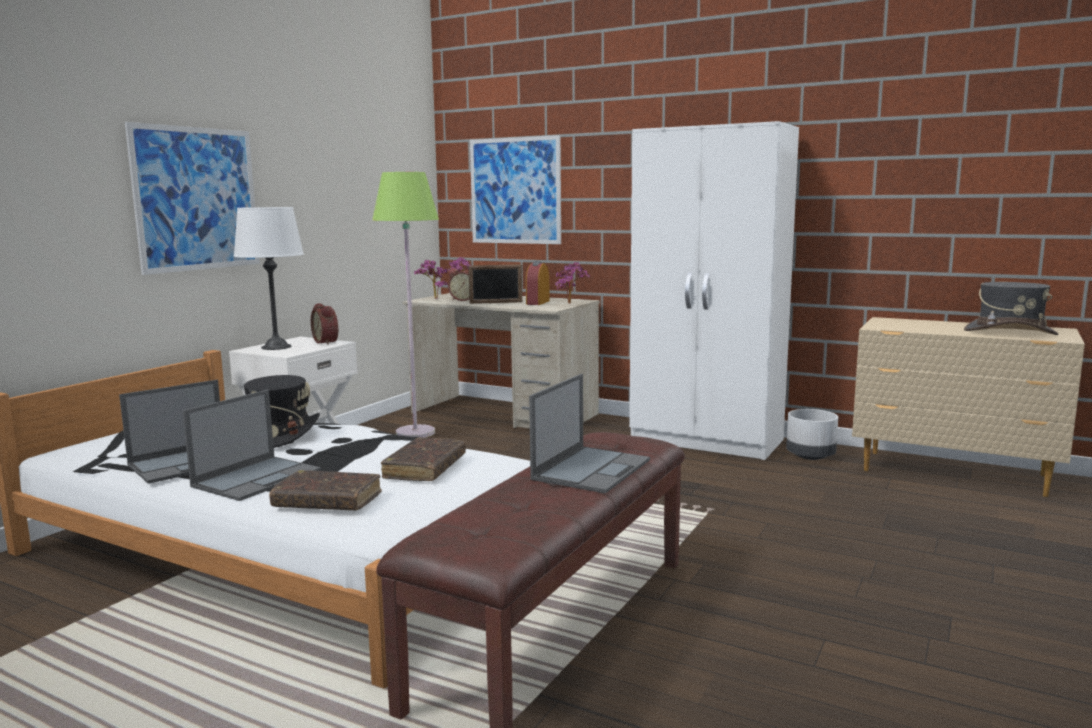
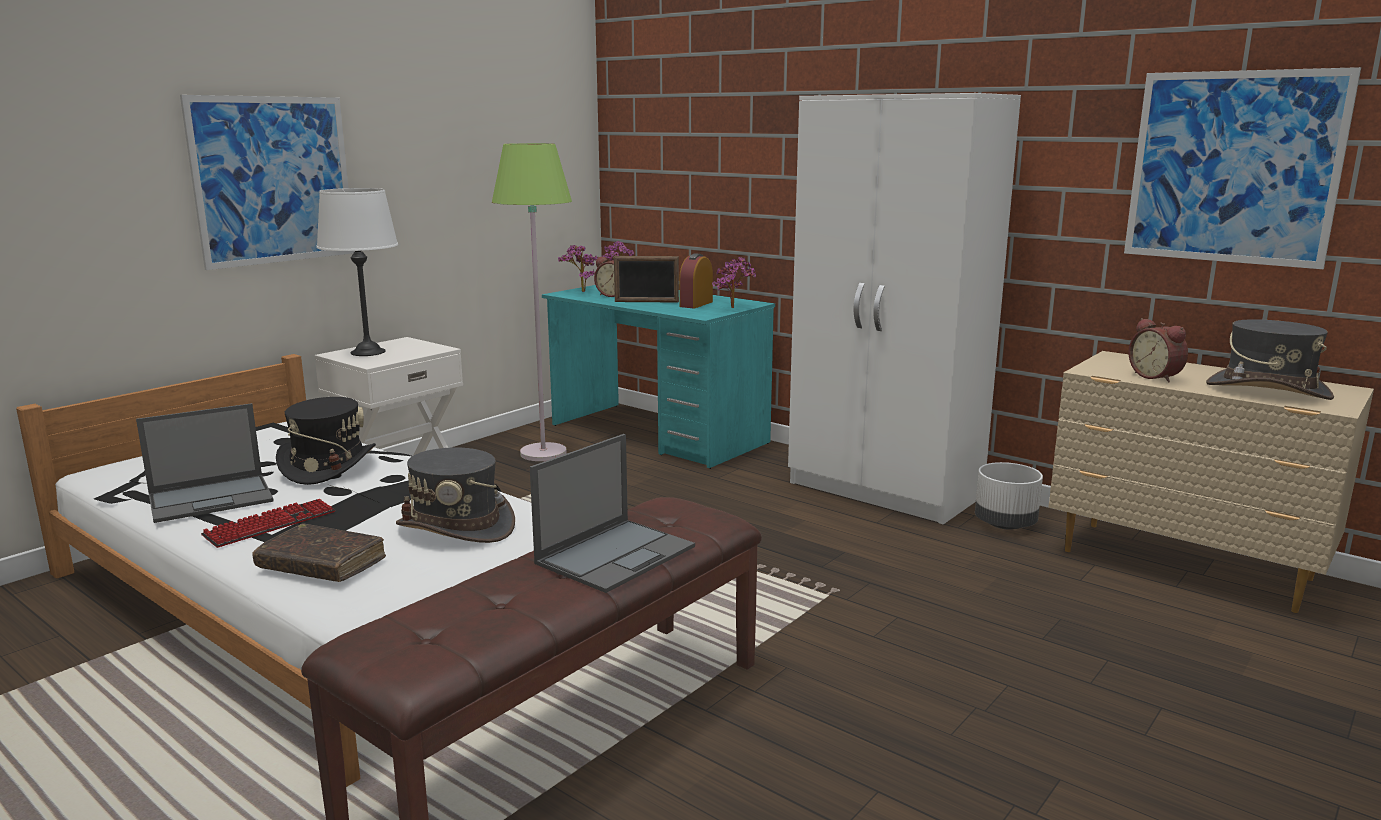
camera: 10 degrees right, 5 degrees up
(258, 478) = (270, 525): laptop -> keyboard
(327, 342) = (429, 347): alarm clock -> alarm clock (1156, 377)
(425, 468) = (456, 527): brown book -> grey hat
(504, 414) = (658, 434): beige desk -> turquoise desk
(515, 191) = (683, 161): picture -> picture (1233, 168)

